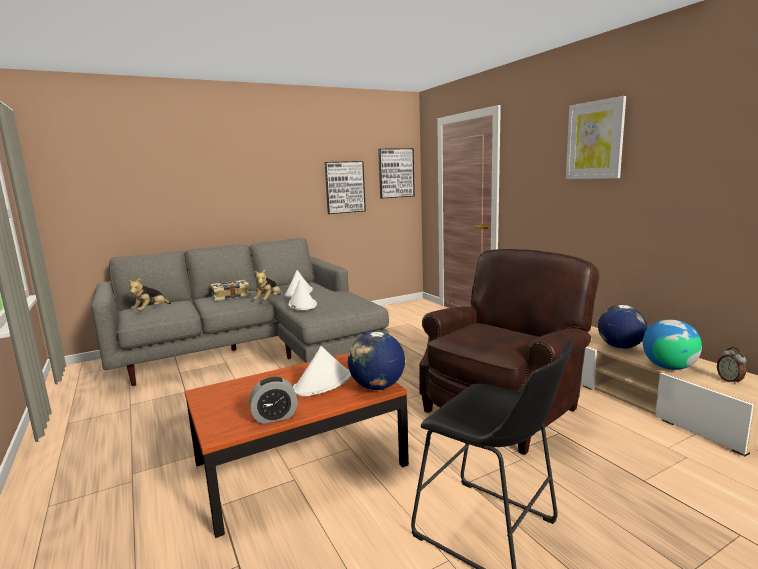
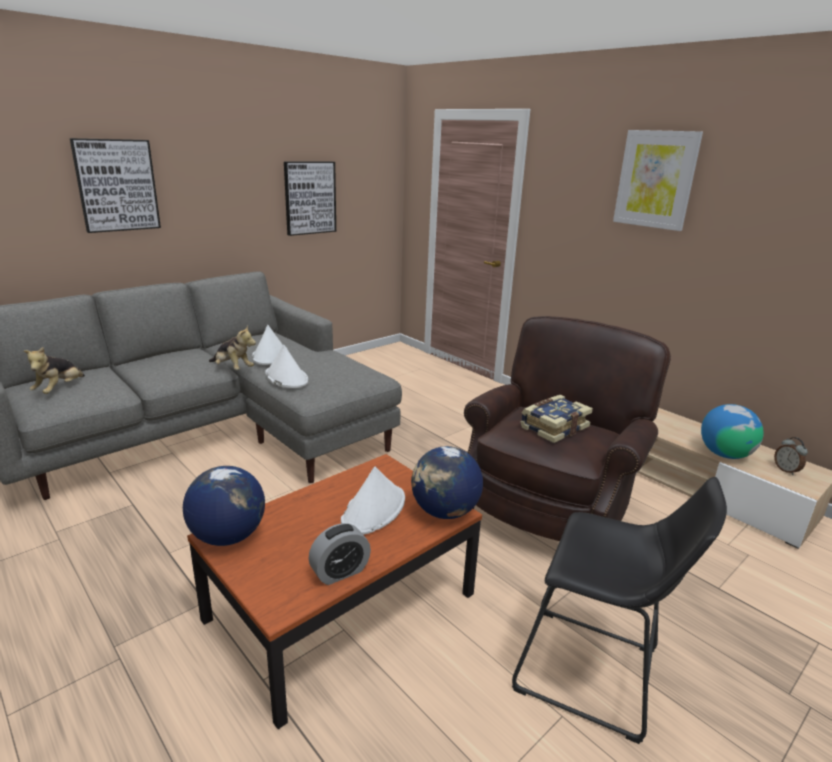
camera: 15 degrees left, 10 degrees up
(230, 296) = (172, 361): book -> book (553, 427)
(269, 300) = (232, 369): plush toy -> plush toy turned 60 degrees counterclockwise
(396, 173) = (374, 179): picture -> picture (117, 185)
(620, 347) = (667, 427): globe -> globe (228, 536)

